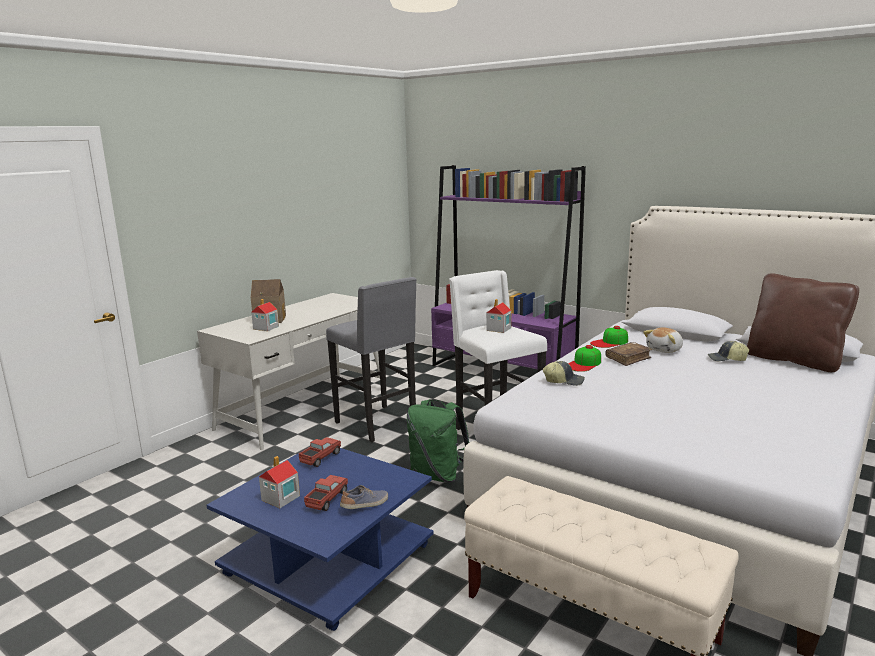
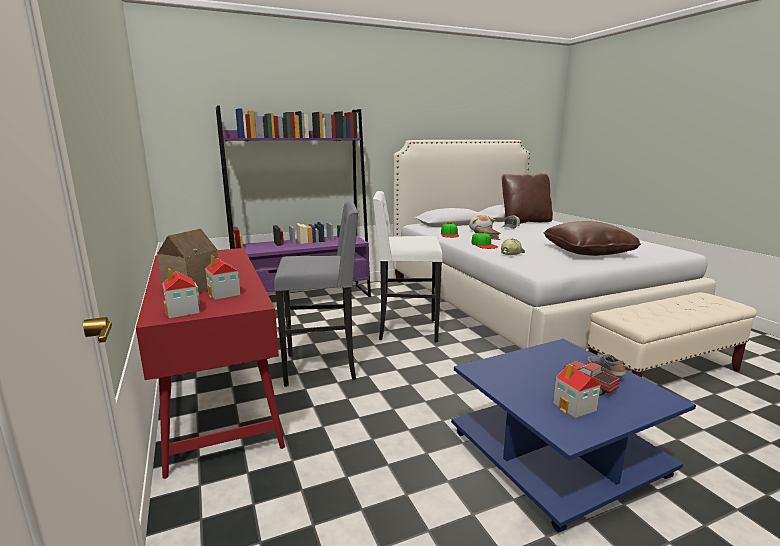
camera: 60 degrees left, 0 degrees up
(305, 408) = (219, 395): white desk -> red desk
(320, 458) = (497, 372): toy truck -> none
(437, 475) = (449, 368): green backpack -> none
(498, 329) = (407, 238): toy house -> toy house (182, 311)
(653, 417) = (588, 252): none -> brown pillow

